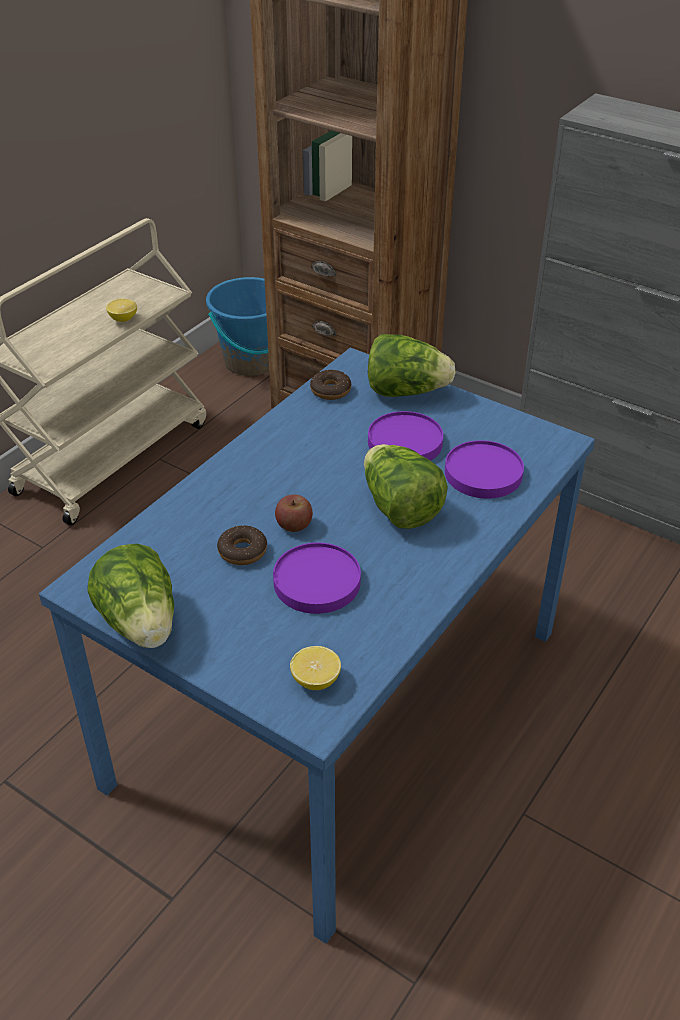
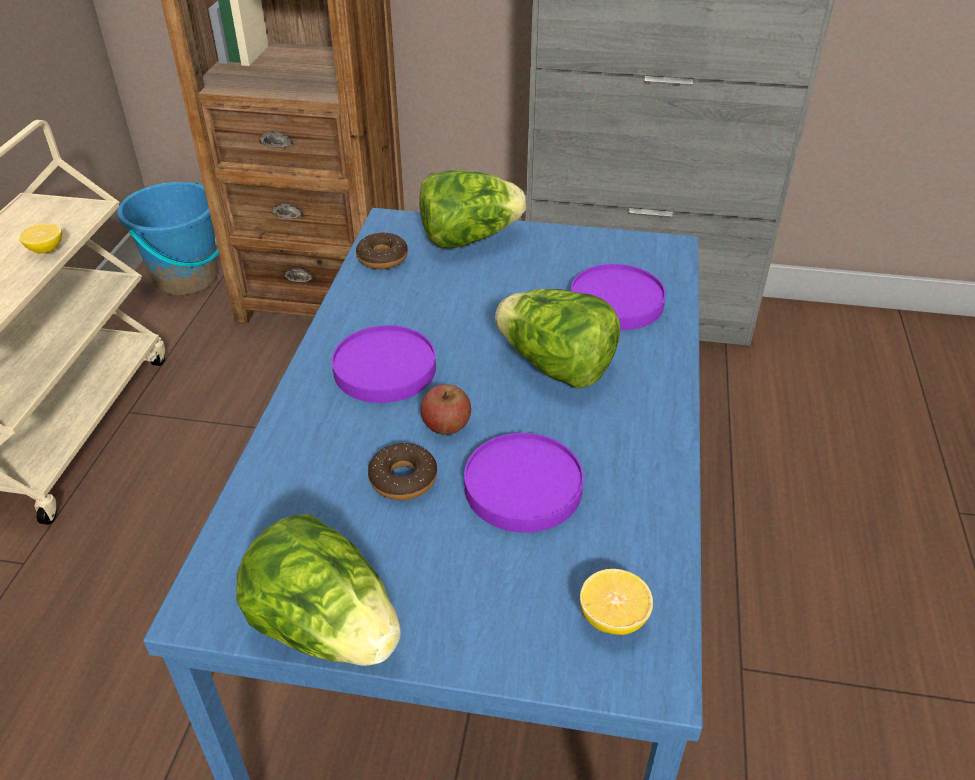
camera: 25 degrees left, 0 degrees up
(405, 443) = (508, 292): purple plate -> purple plate (385, 369)

